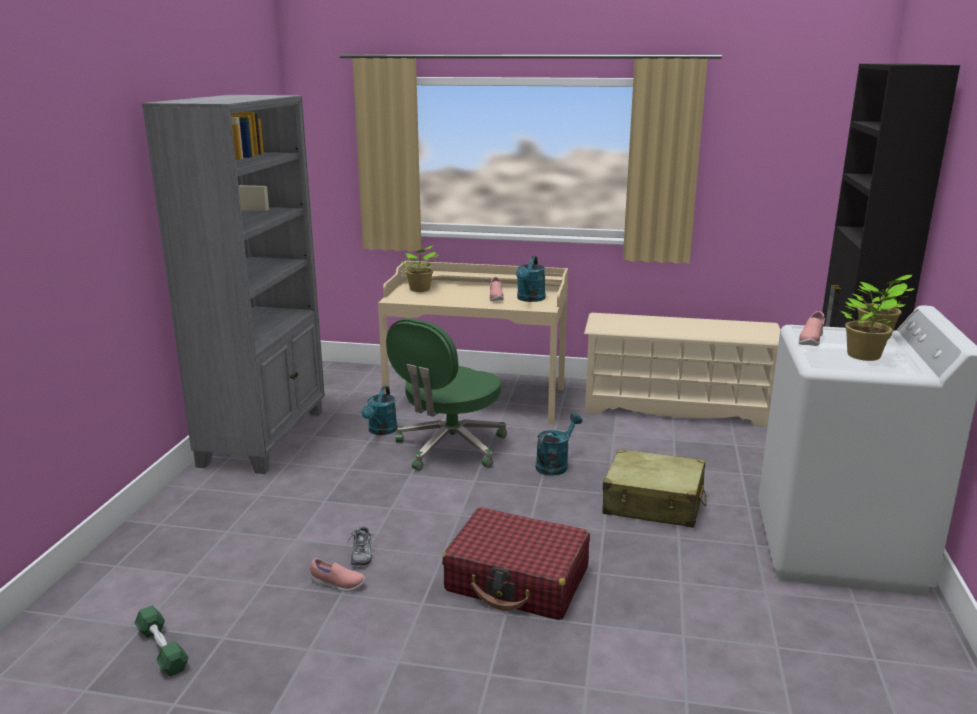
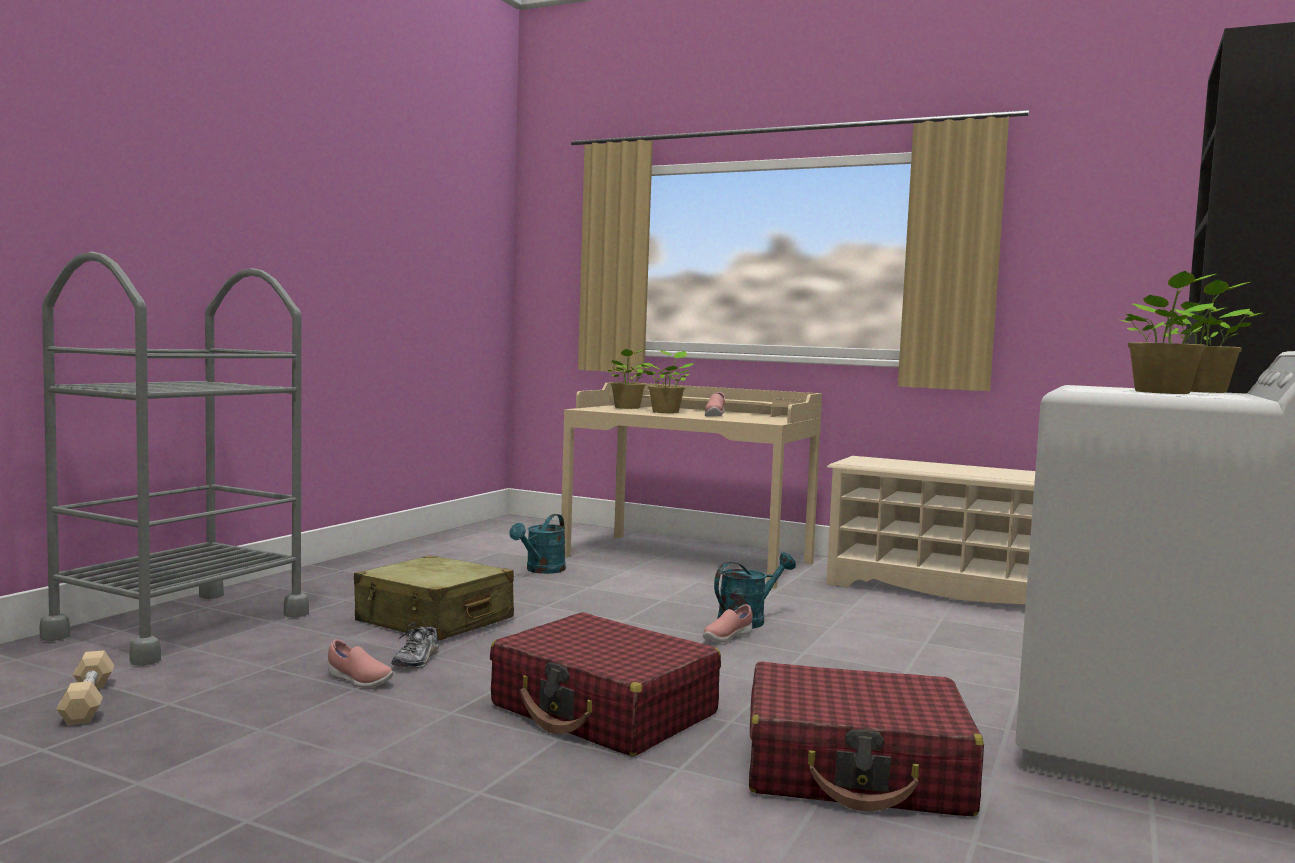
camera: 15 degrees right, 15 degrees down
(159, 550) = (181, 626): none -> grey cart
(162, 649) = (87, 701): green dumbbell -> beige dumbbell
(265, 437) = (399, 560): grey bookcase -> none
(449, 448) = (616, 592): green office chair -> none
(456, 296) = (666, 412): none -> potted plant
(530, 299) = (758, 418): turquoise watering can -> none
(653, 503) = (867, 670): beige suitcase -> beige suitcase (434, 621)
(691, 602) = (856, 770): none -> red suitcase
(810, 341) = (1085, 387): pink shoe -> pink shoe (726, 638)

